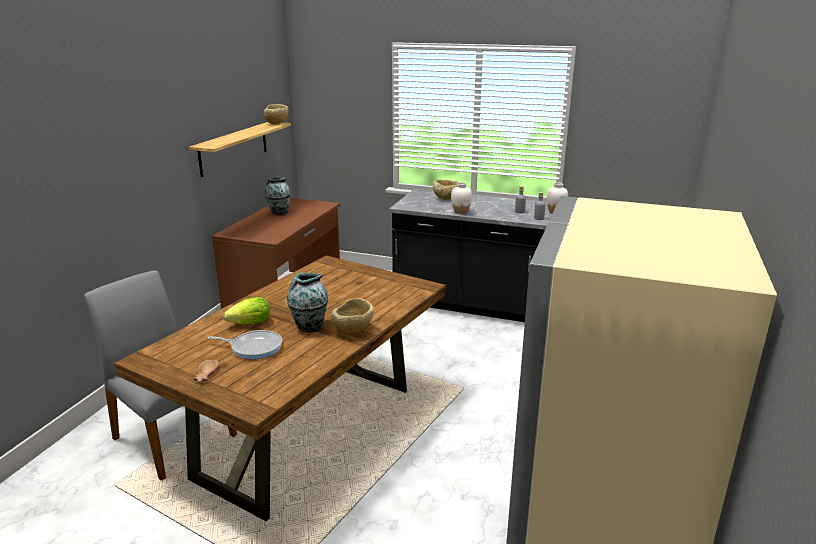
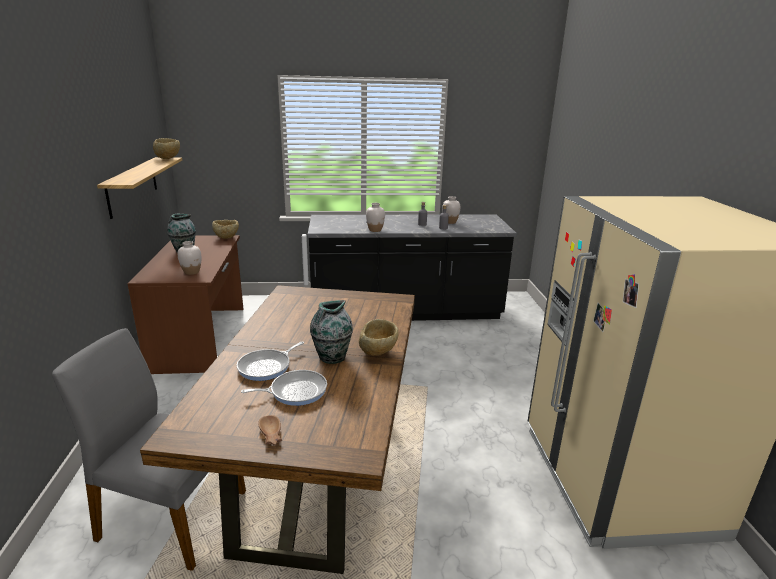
camera: 25 degrees left, 0 degrees up
(251, 323) = (267, 367): lettuce -> frying pan
(268, 233) = (191, 272): none -> white vase
(446, 198) = (349, 220): beige bowl -> beige bowl (226, 237)

